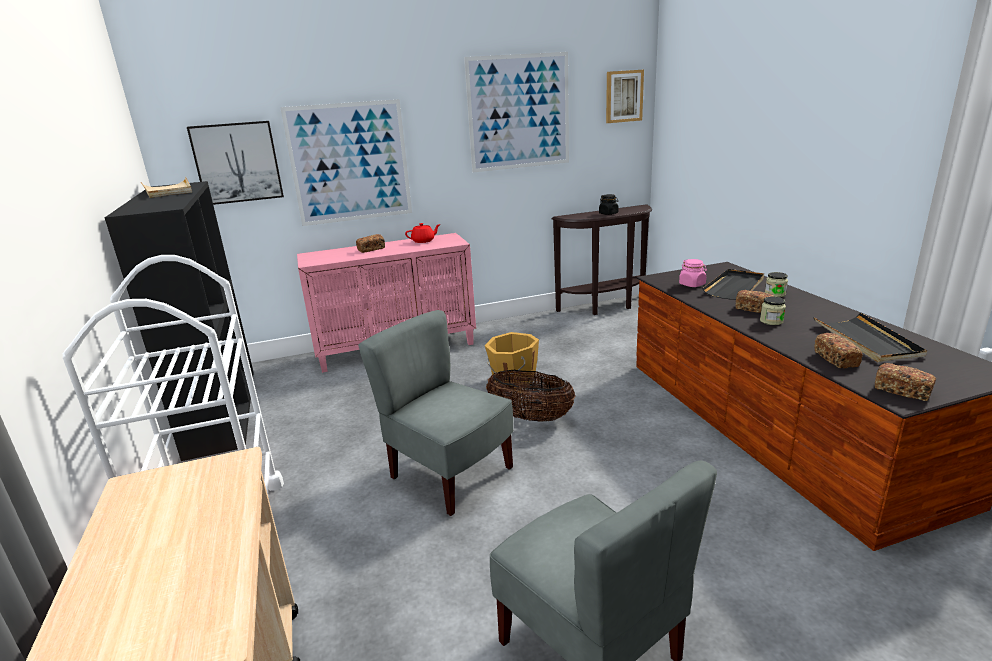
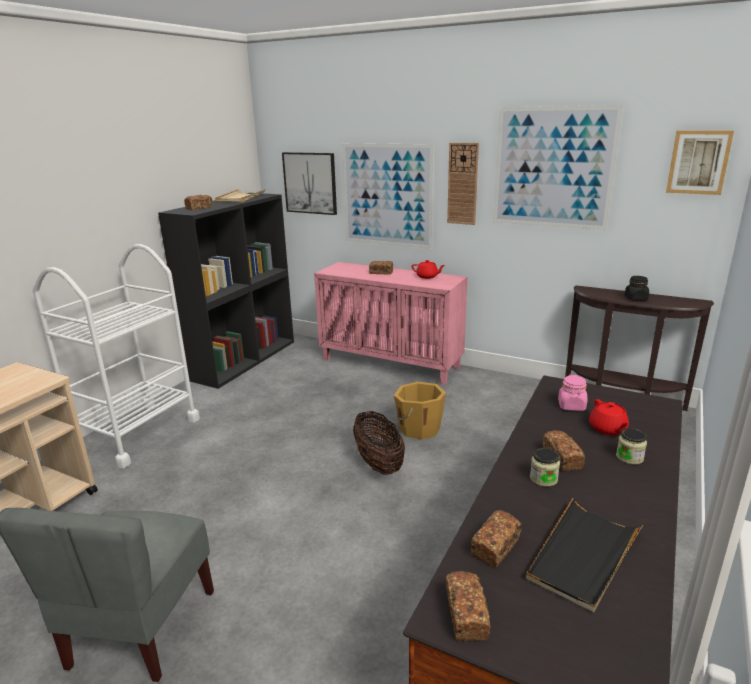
camera: 45 degrees right, 0 degrees up
(155, 204) = (199, 208): none -> bread
(436, 138) = (462, 184): none -> wall clock
(449, 474) = (268, 469): grey chair -> none
(735, 287) = (607, 429): black tray -> red teapot

